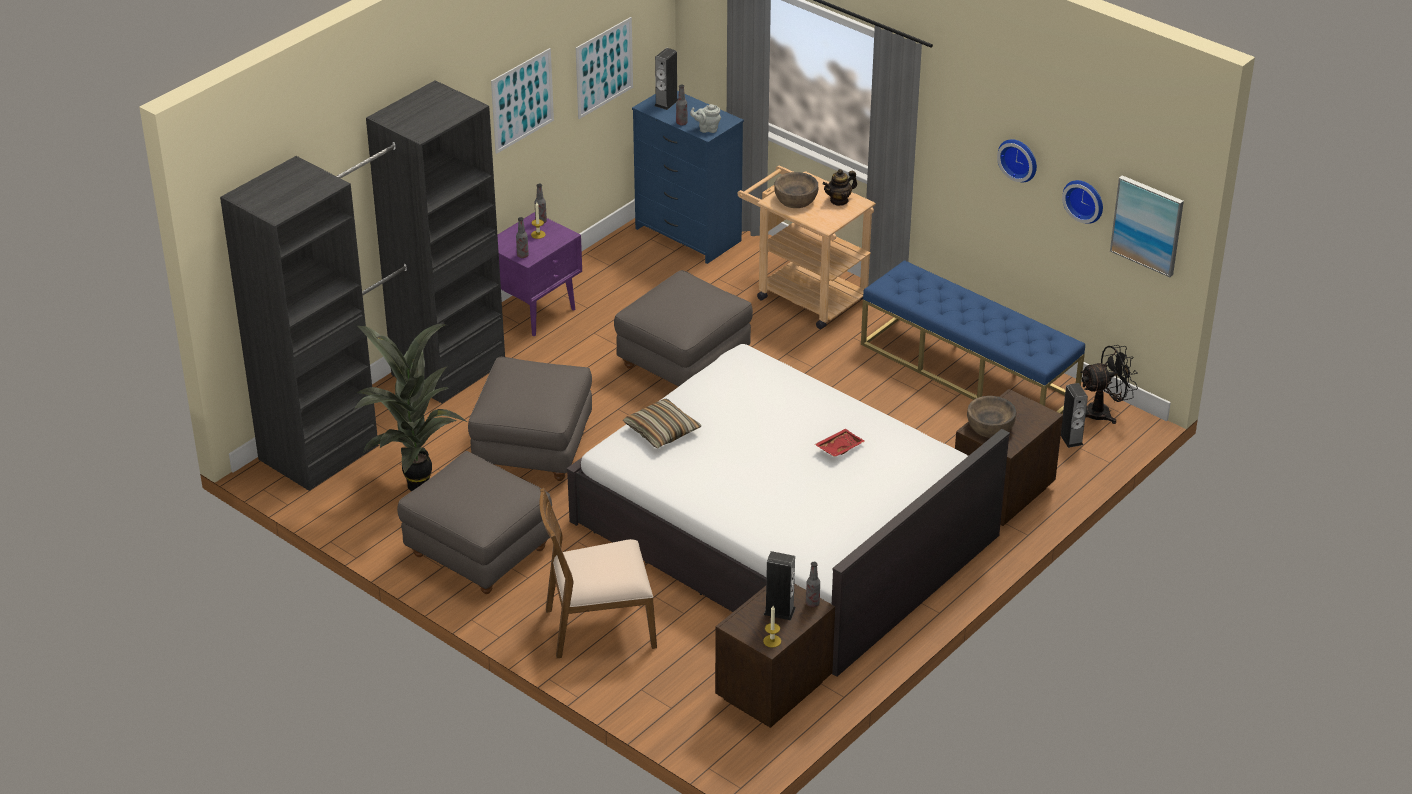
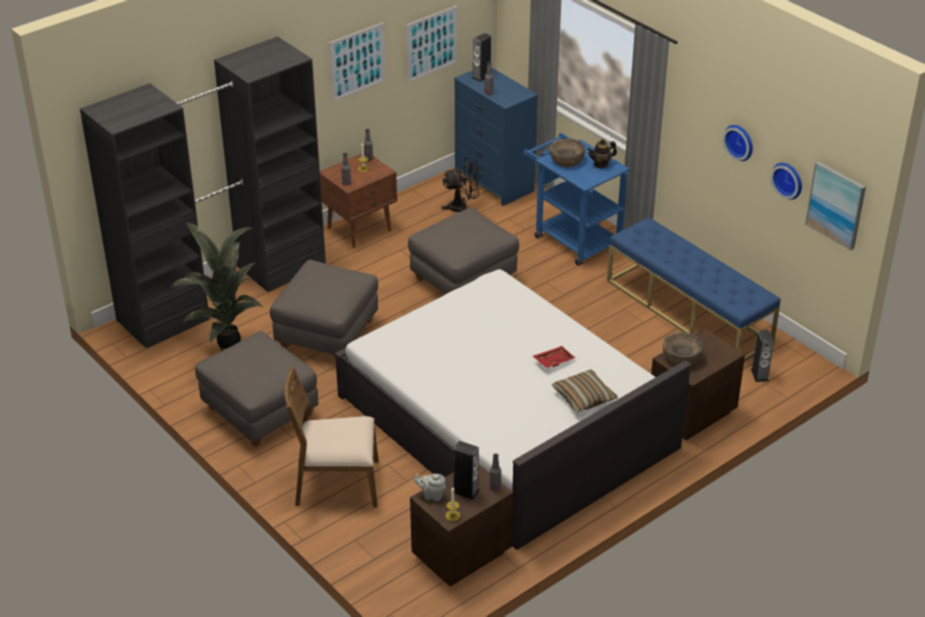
camera: 10 degrees right, 0 degrees up
(535, 311) = (360, 229): purple nightstand -> brown nightstand
(661, 431) = (414, 331): pillow -> pillow (583, 397)
(707, 129) = (507, 99): grey teapot -> grey teapot (432, 495)
(804, 295) = (572, 237): beige cart -> blue cart
(1103, 412) = (792, 356): black fan -> black fan (463, 207)

